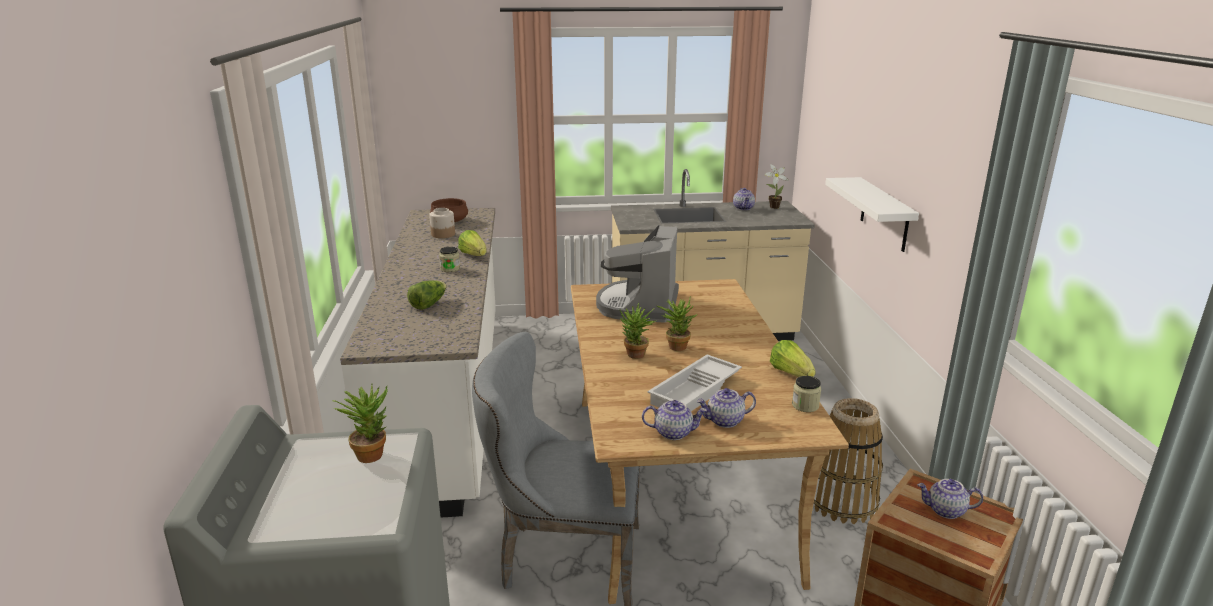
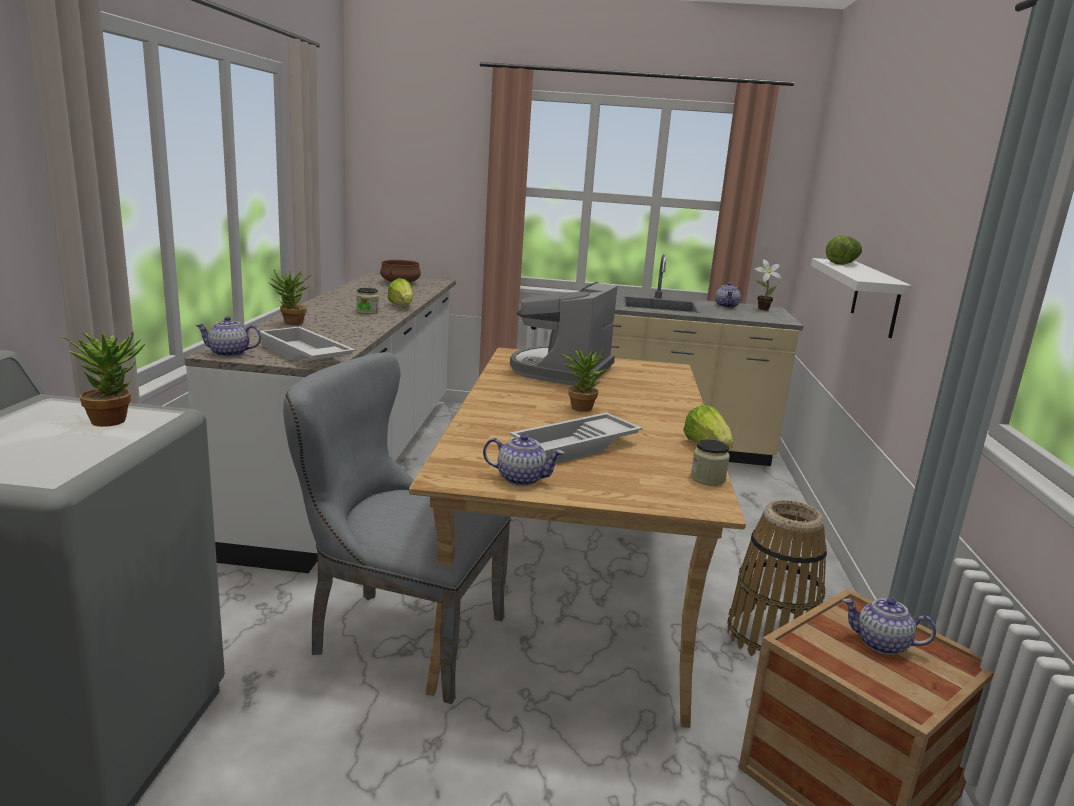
camera: 10 degrees right, 5 degrees down
(428, 304) = (319, 332): lettuce -> lettuce (842, 263)
(437, 336) = (303, 355): none -> white tray
(443, 234) = (384, 290): jar -> none
(635, 356) = (525, 409): potted plant -> potted plant (291, 323)
(725, 421) = (594, 478): teapot -> teapot (229, 353)

